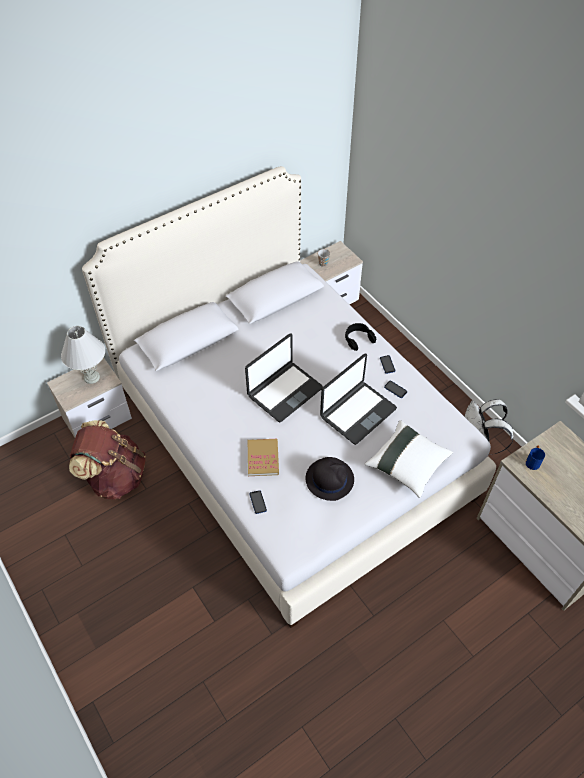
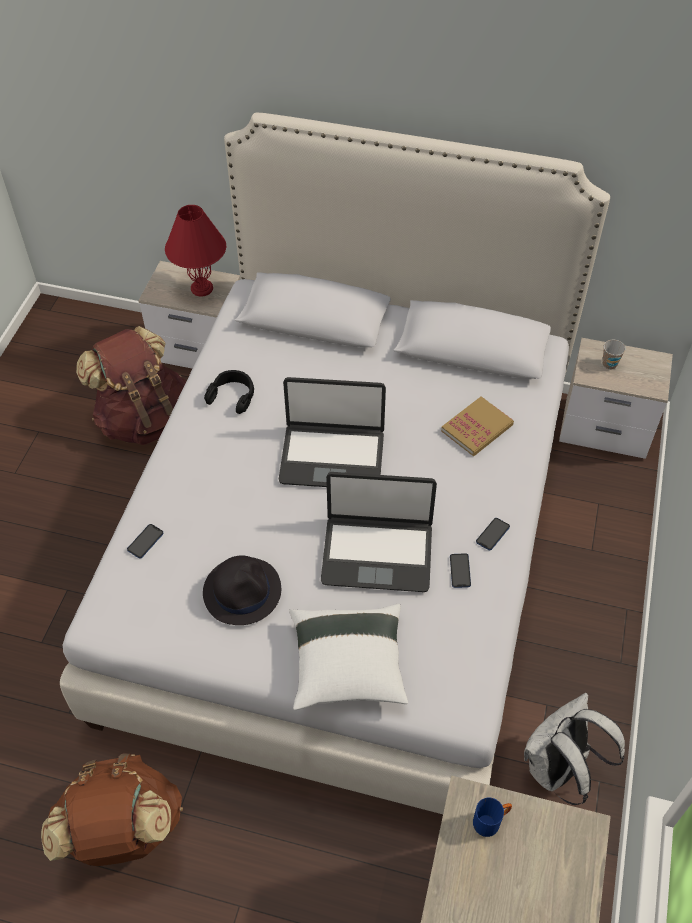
camera: 50 degrees right, 0 degrees up
(91, 377) = (202, 288): white table lamp -> red table lamp
(263, 458) = (212, 503): book -> book (477, 428)
(358, 339) = (500, 475): black headphones -> black headphones (232, 396)
(363, 649) = (122, 831): none -> brown backpack

